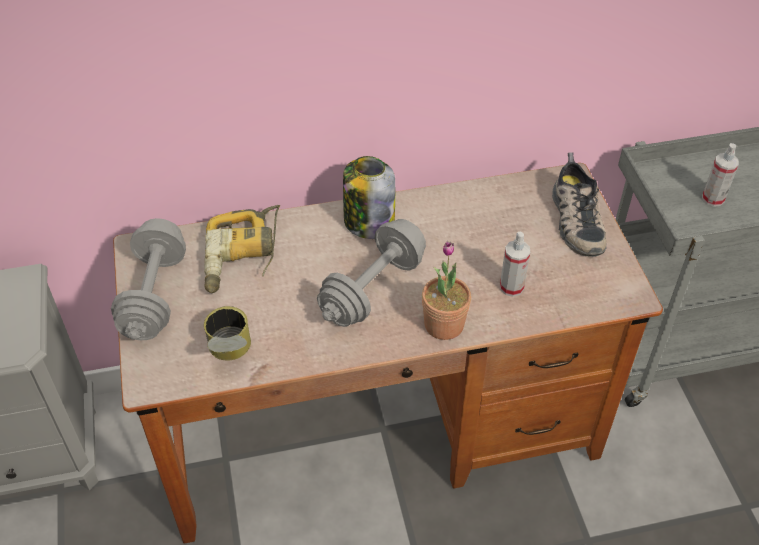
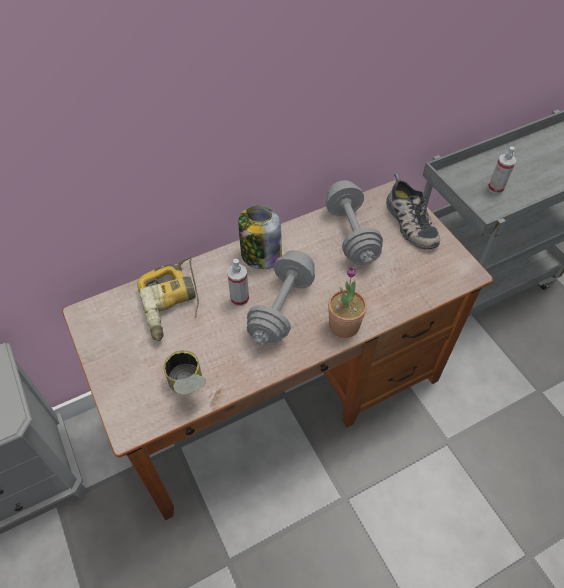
camera: 15 degrees left, 5 degrees up
(154, 295) = (111, 352): grey dumbbell -> grey dumbbell (351, 234)
(511, 287) = (383, 284): spray bottle -> spray bottle (239, 298)

